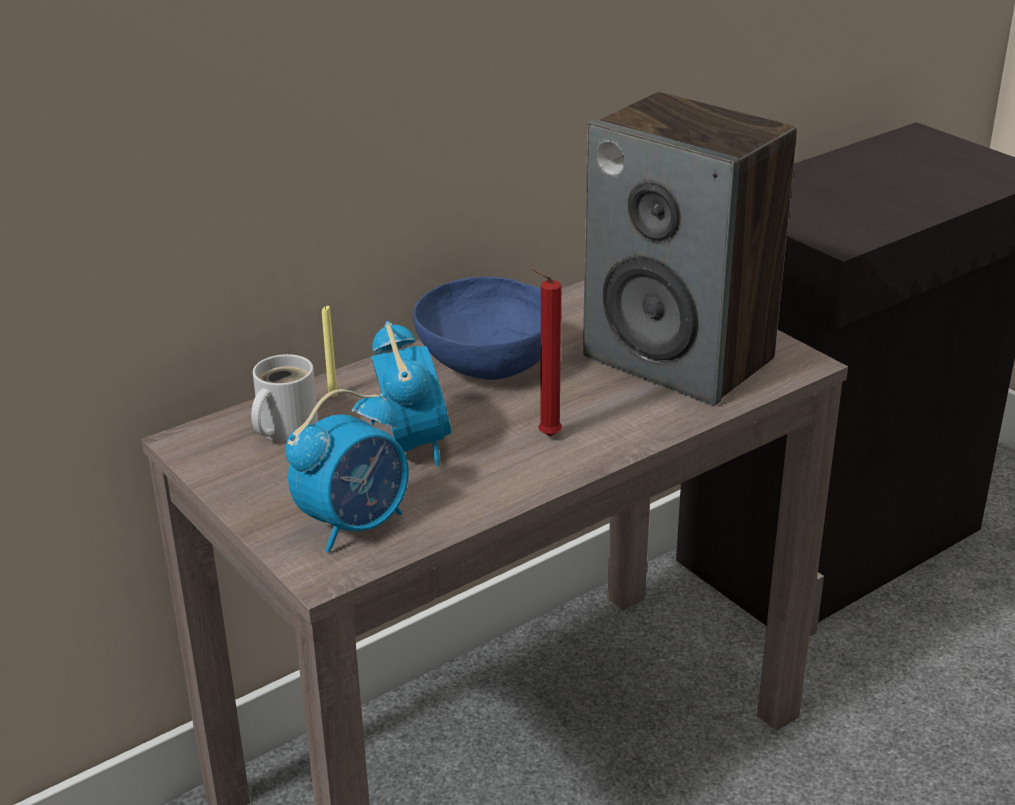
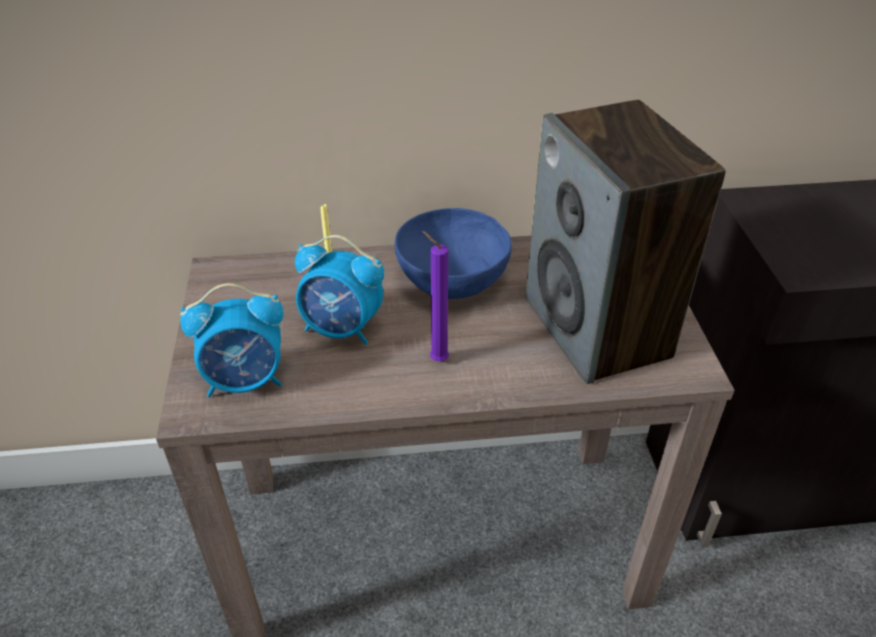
camera: 30 degrees right, 10 degrees up
(283, 428) = (276, 282): white mug -> none
(413, 444) = (342, 329): alarm clock -> alarm clock turned 90 degrees clockwise
(545, 436) = (436, 359): red candle -> purple candle

